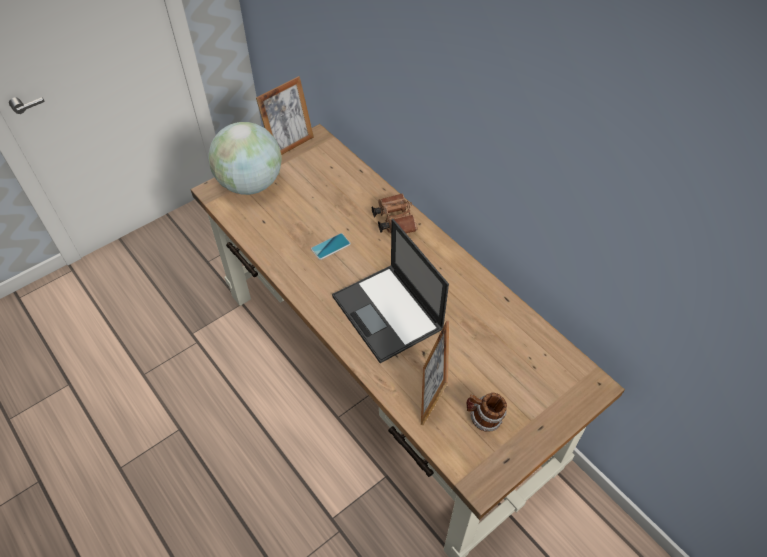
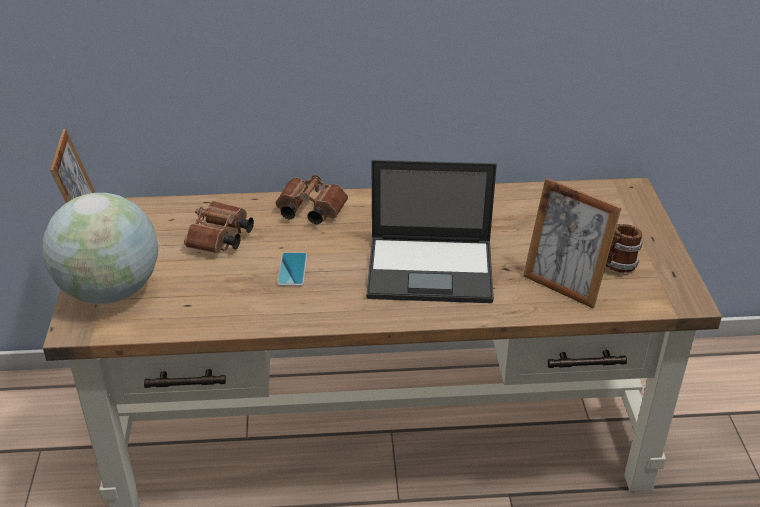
camera: 55 degrees left, 15 degrees down
(331, 198) = (220, 240): none -> brown binoculars

